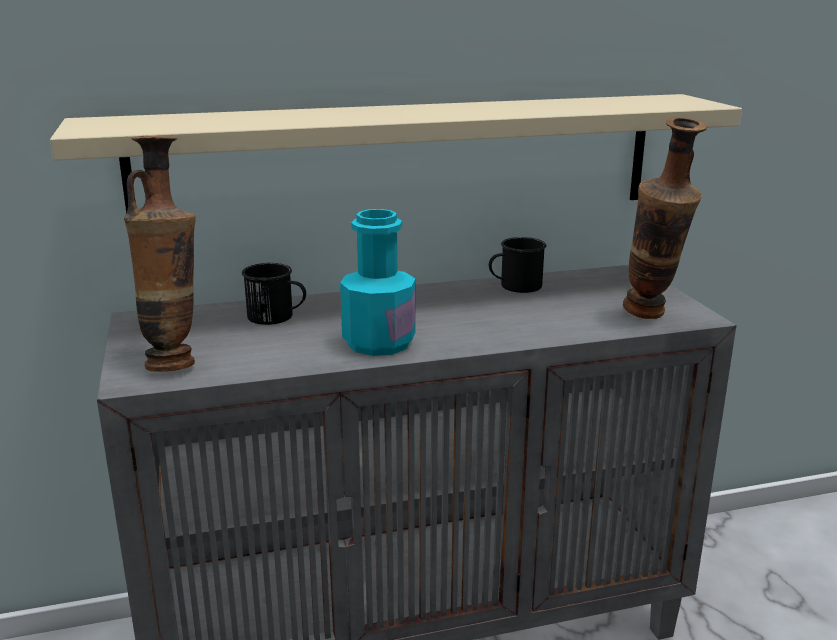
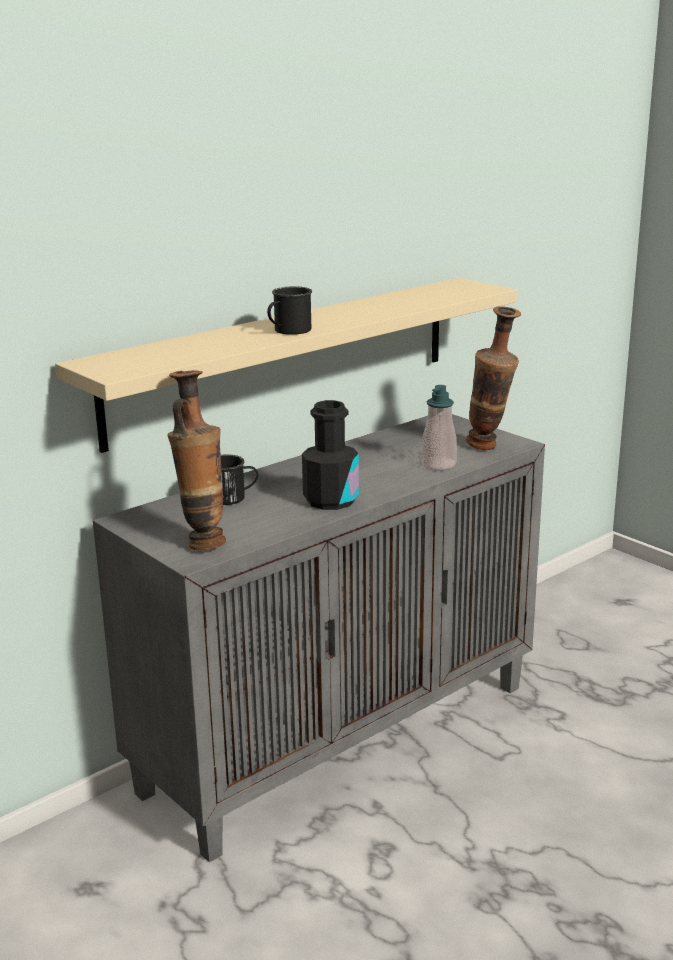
camera: 25 degrees left, 0 degrees up
(379, 343) = (331, 500): turquoise bottle -> black bottle
(515, 287) = (377, 443): black mug -> black mug (288, 331)
(562, 325) = (438, 465): none -> soap dispenser

